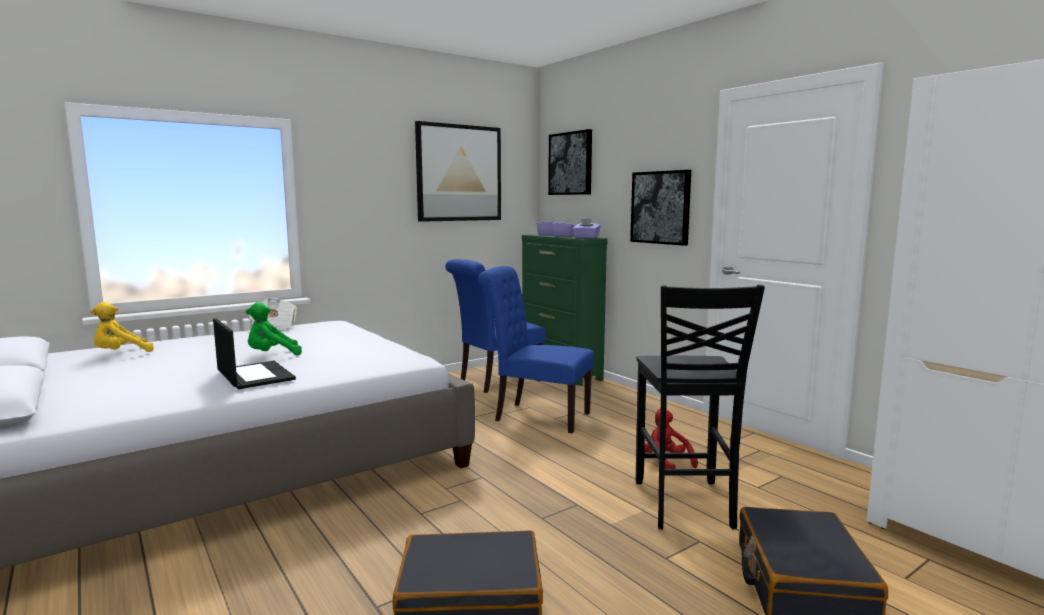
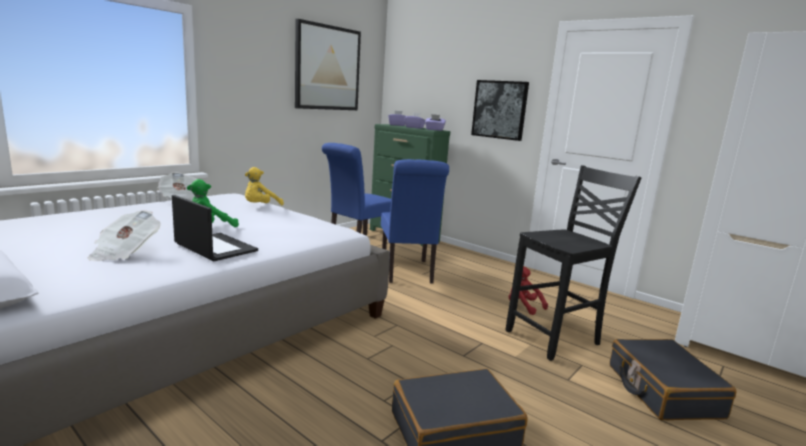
camera: 15 degrees left, 5 degrees up
(121, 354) = (49, 226): yellow plush toy -> yellow plush toy (260, 207)
(163, 379) = (125, 252): none -> newspaper
(536, 416) = (407, 272): blue chair -> blue chair turned 105 degrees counterclockwise
(570, 163) = (417, 67): picture -> none
(684, 505) = (555, 338): black chair -> black chair turned 105 degrees counterclockwise

